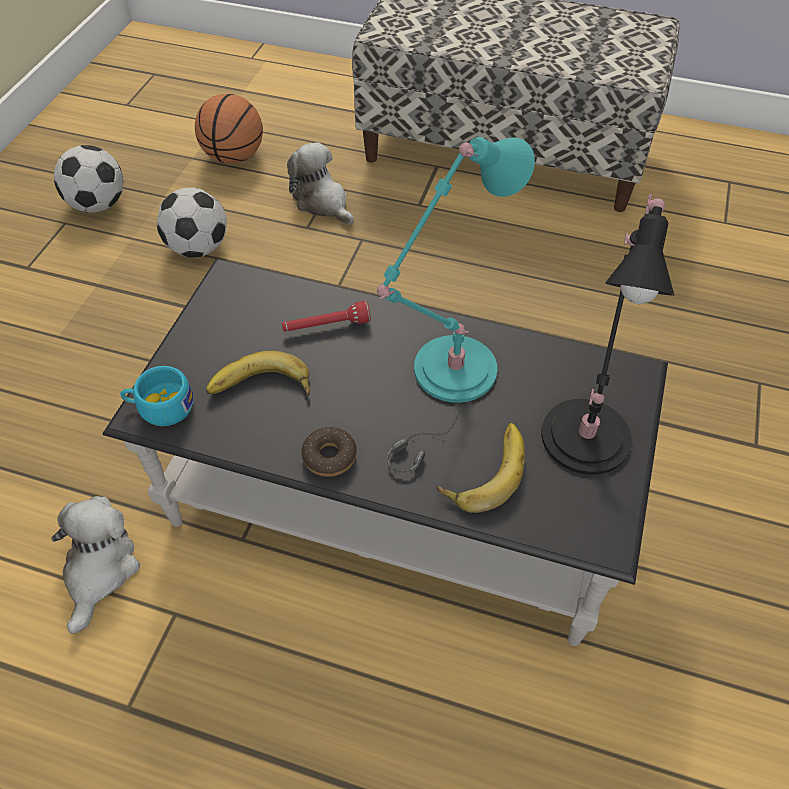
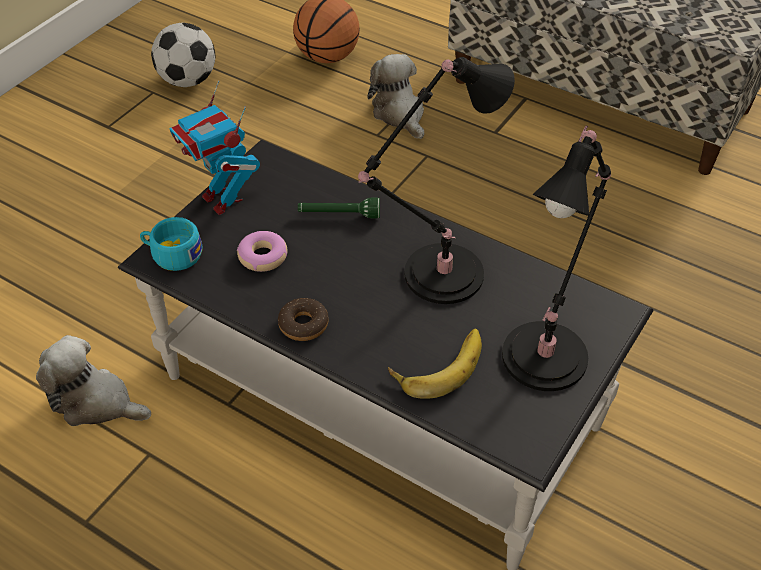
camera: 15 degrees right, 5 degrees down
(100, 570) = (95, 402): plush toy -> plush toy turned 90 degrees counterclockwise
(197, 334) = (222, 200): none -> toy robot
(198, 248) = (268, 136): football -> none
(261, 389) = (263, 256): banana -> donut
(326, 326) = (339, 215): red flashlight -> green flashlight
(423, 441) = (392, 329): headphones -> none
(449, 372) = (437, 276): turquoise table lamp -> black table lamp

